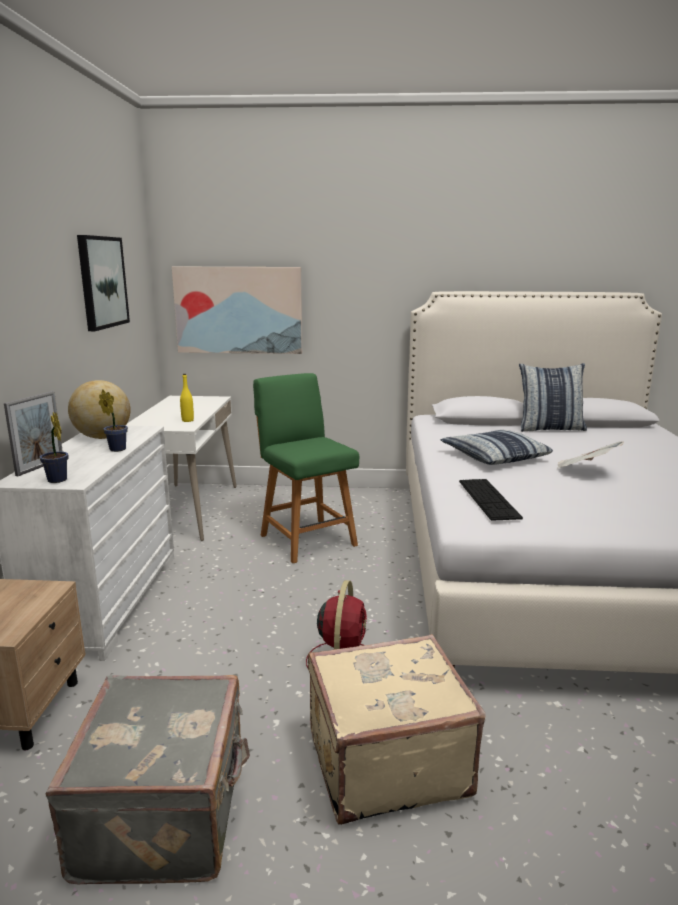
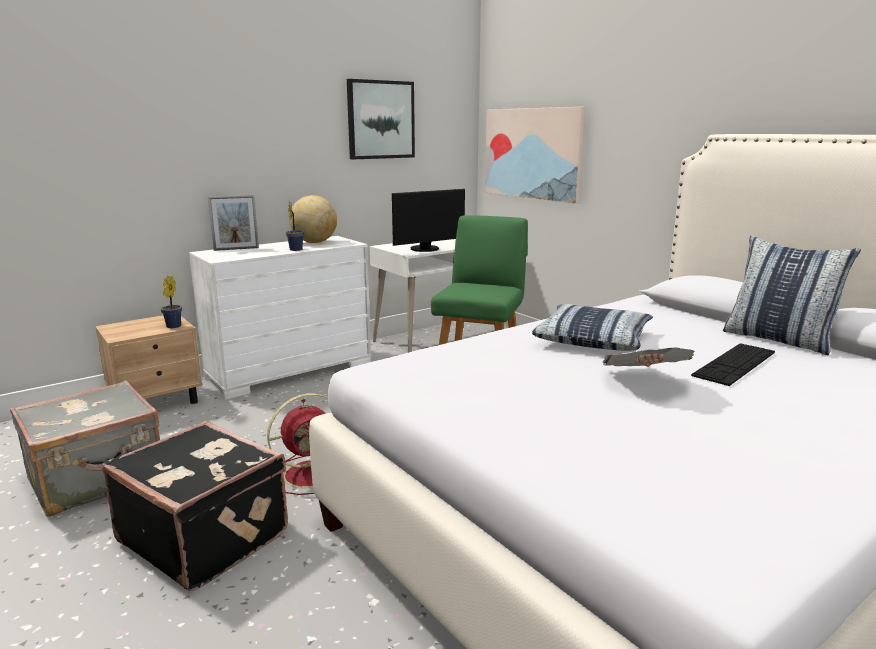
camera: 50 degrees right, 0 degrees up
(58, 481) = (217, 256): potted plant -> potted plant (172, 327)
(187, 420) = (426, 249): yellow bottle -> monitor
(385, 760) = (206, 536): beige suitcase -> black suitcase
(488, 499) = (446, 360): keyboard -> keyboard (734, 363)

